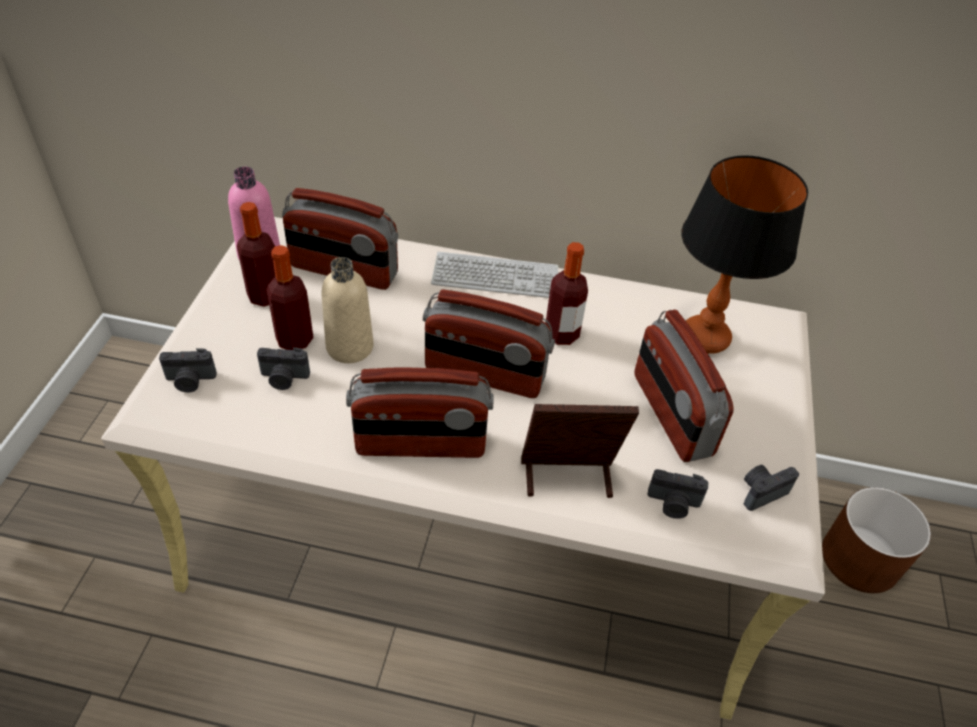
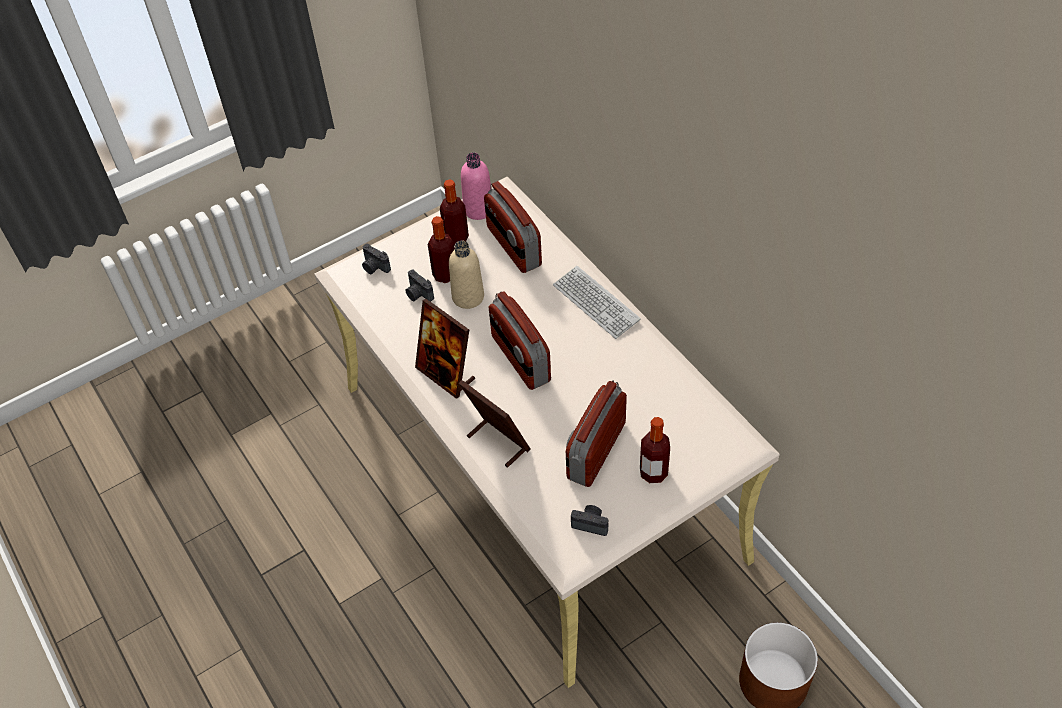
camera: 50 degrees right, 5 degrees up
(420, 444) = (446, 374): radio -> picture frame
(561, 334) = (592, 363): bottle -> bottle (653, 472)
(673, 504) = (535, 494): camera -> none
(705, 338) = (678, 423): table lamp -> none

